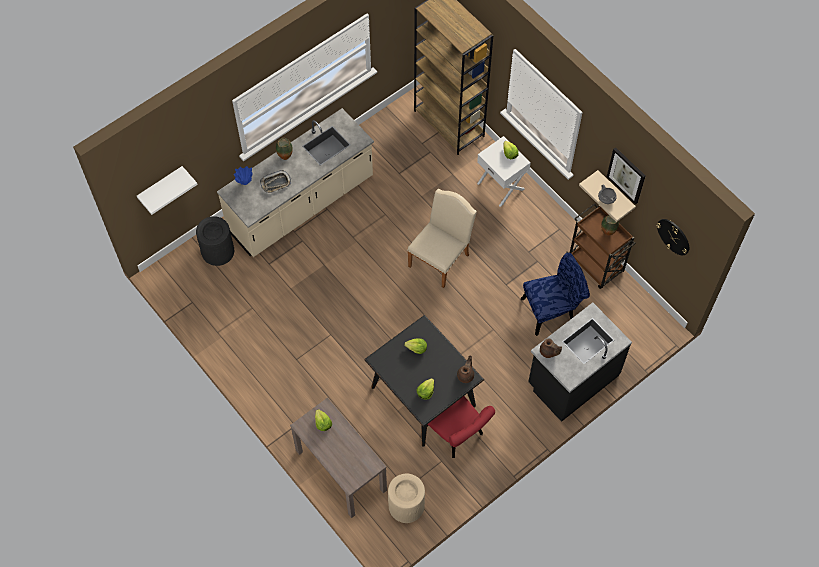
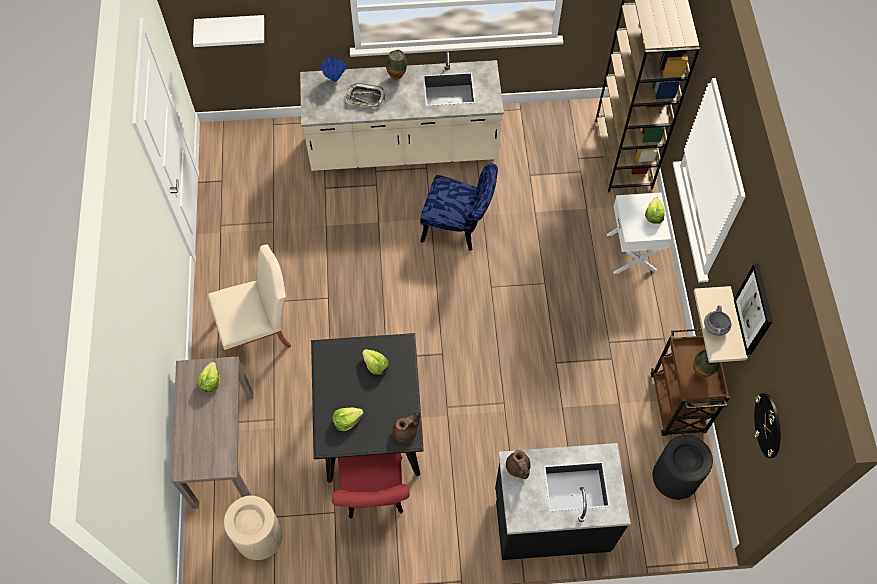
camera: 35 degrees right, 0 degrees up
(218, 251) = (286, 146): black trash can -> black trash can (675, 477)
(441, 257) = (507, 289): beige chair -> beige chair (259, 330)
(552, 309) = (588, 424): blue chair -> blue chair (459, 227)

